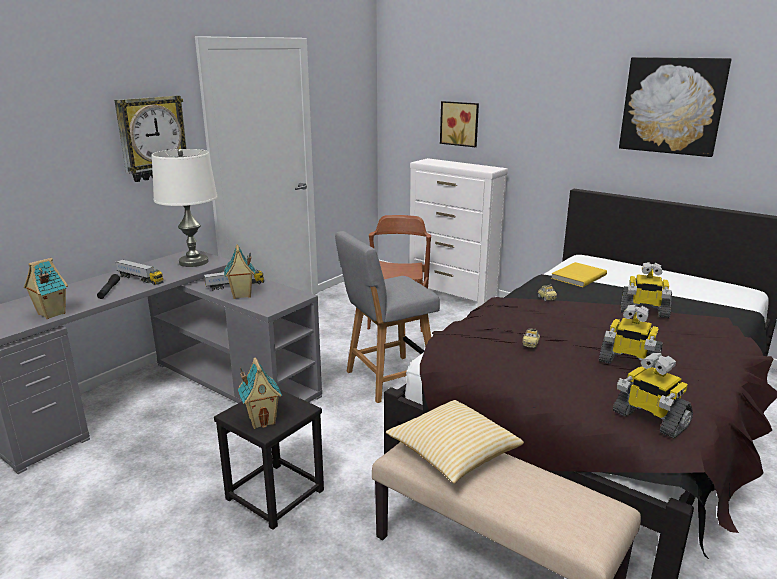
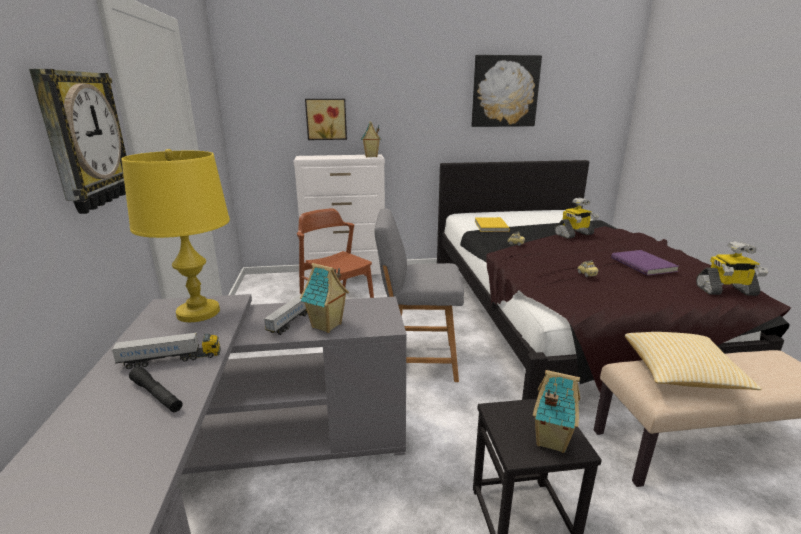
camera: 45 degrees left, 0 degrees up
(51, 314) = (134, 481): toy house -> toy house (371, 156)
(193, 262) = (198, 312): white table lamp -> yellow table lamp
(387, 379) = (417, 361): grey chair -> grey chair turned 75 degrees clockwise
(628, 362) = (644, 264): toy robot -> purple book

